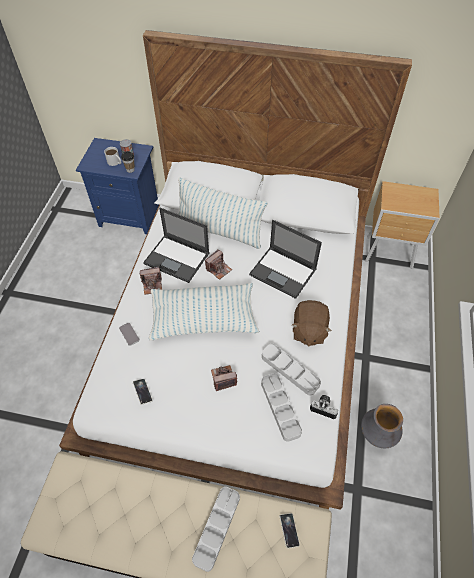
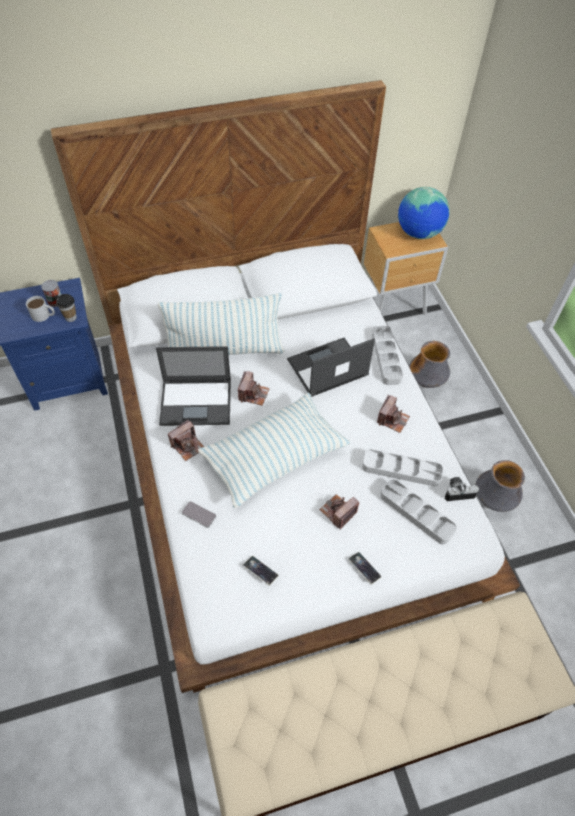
camera: 30 degrees left, 0 degrees up
(217, 528) = (431, 671): grey tray -> grey tray (386, 357)
(283, 272) = (326, 368): laptop -> laptop turned 150 degrees clockwise
(289, 530) = (500, 632): phone -> phone (364, 568)
(308, 330) = (392, 419): brown plush toy -> camera
(379, 320) = (425, 382): none -> vase
(421, 199) = (419, 233): none -> globe

